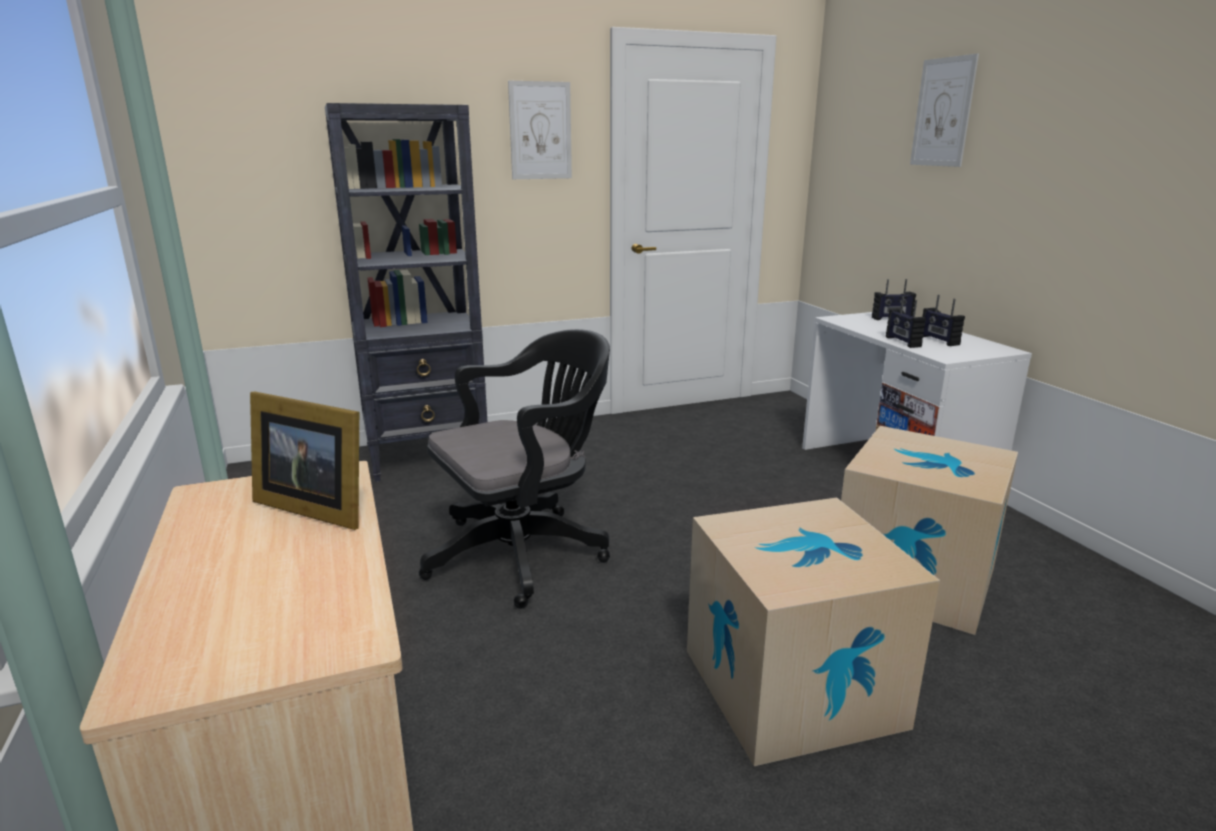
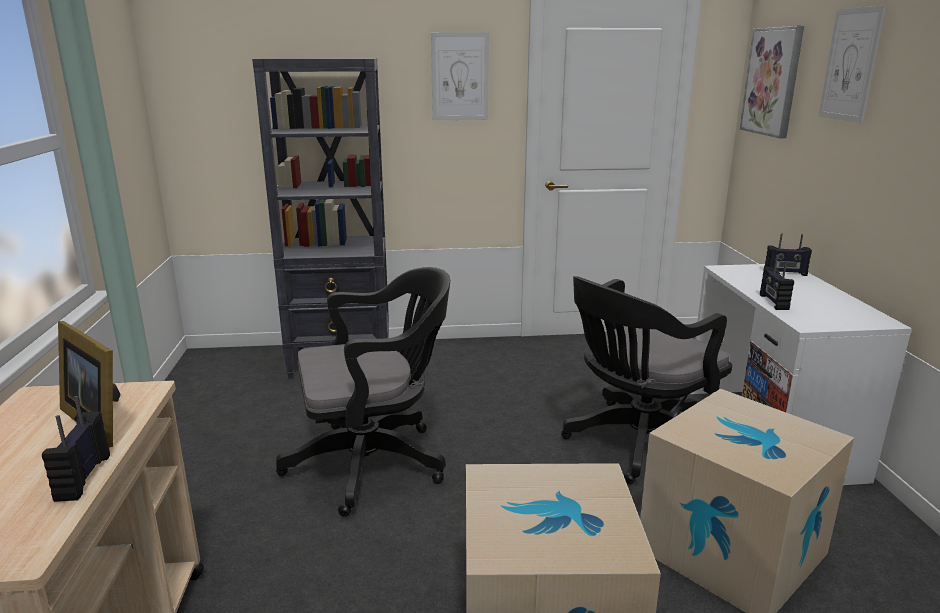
camera: 15 degrees right, 0 degrees up
(779, 500) = (636, 445): none -> black office chair
(851, 134) = (772, 81): none -> picture
(938, 340) = (815, 304): radio -> radio (82, 477)

